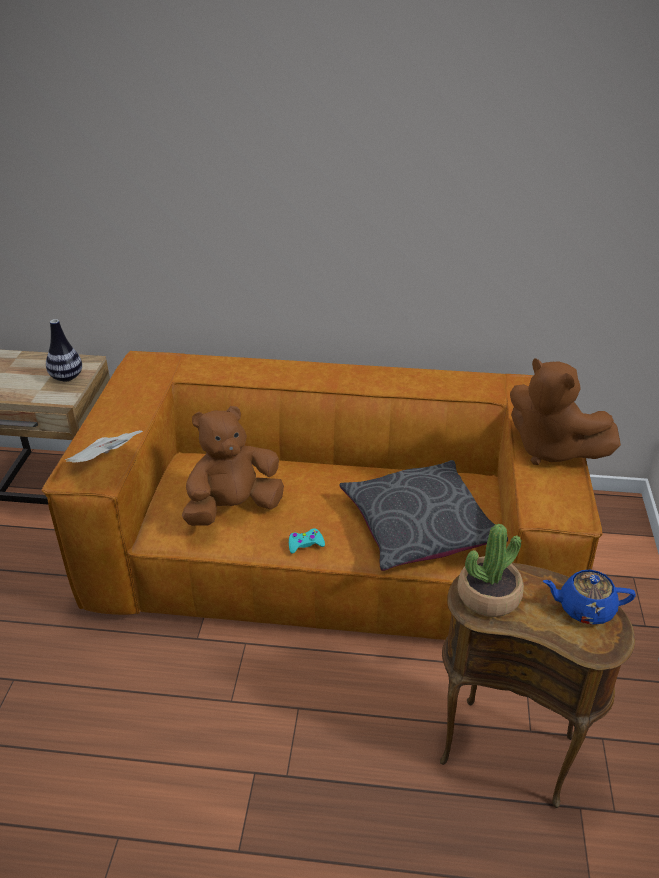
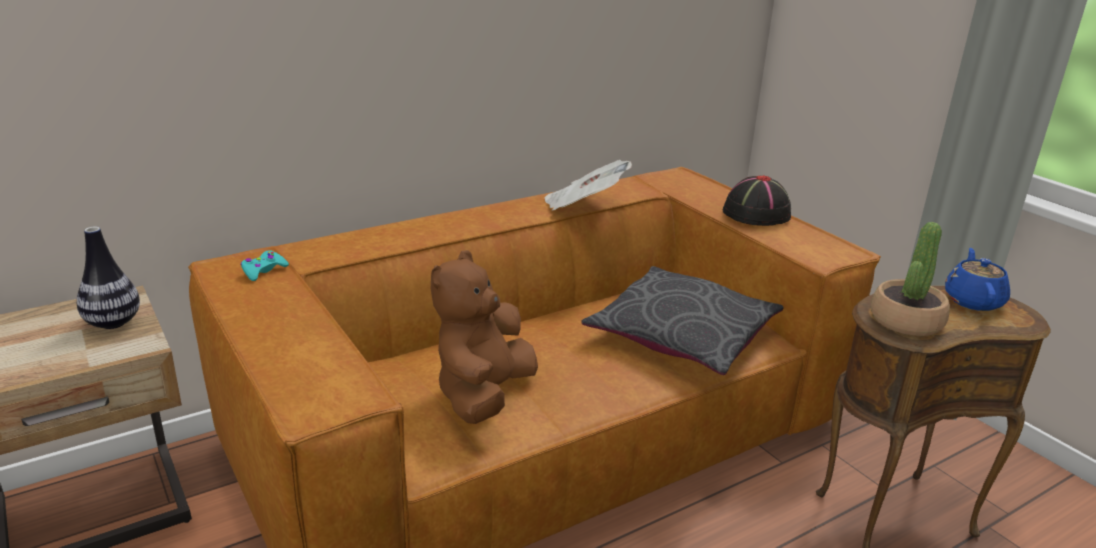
camera: 40 degrees left, 10 degrees down
(107, 463) = (340, 376): newspaper -> newspaper (583, 206)
(305, 544) = (603, 394): turquoise game controller -> turquoise game controller (263, 271)
(551, 449) = (755, 214): brown plush toy -> black hat
(584, 608) = (973, 300): blue teapot -> blue teapot turned 135 degrees clockwise

